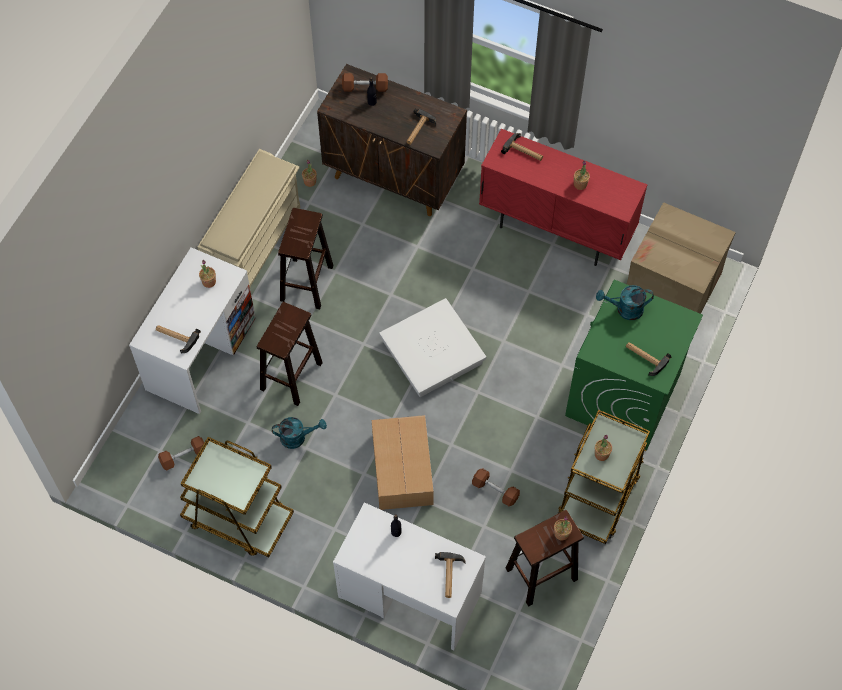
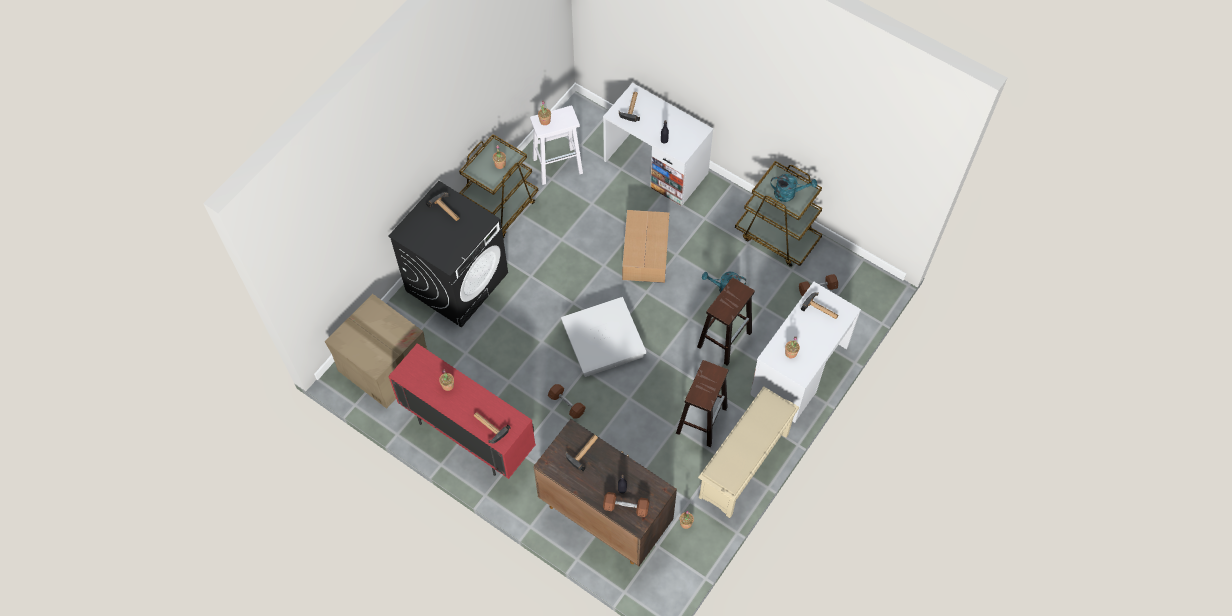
camera: 170 degrees left, 0 degrees up
(495, 490) = (577, 226): brown dumbbell -> brown dumbbell (566, 404)
(540, 575) = (558, 165): brown stool -> white stool
(623, 396) = (457, 281): green washing machine -> black washing machine
(624, 309) = (449, 249): turquoise watering can -> turquoise watering can (789, 193)

